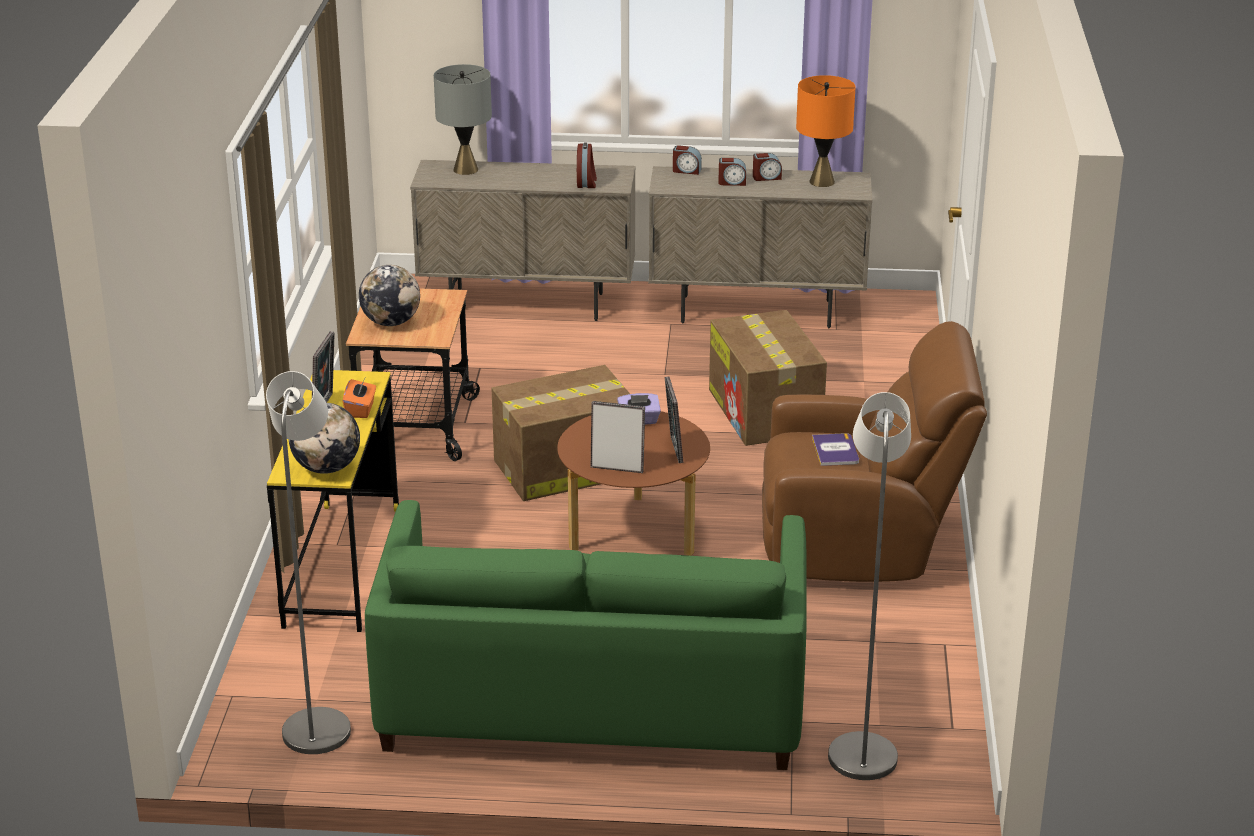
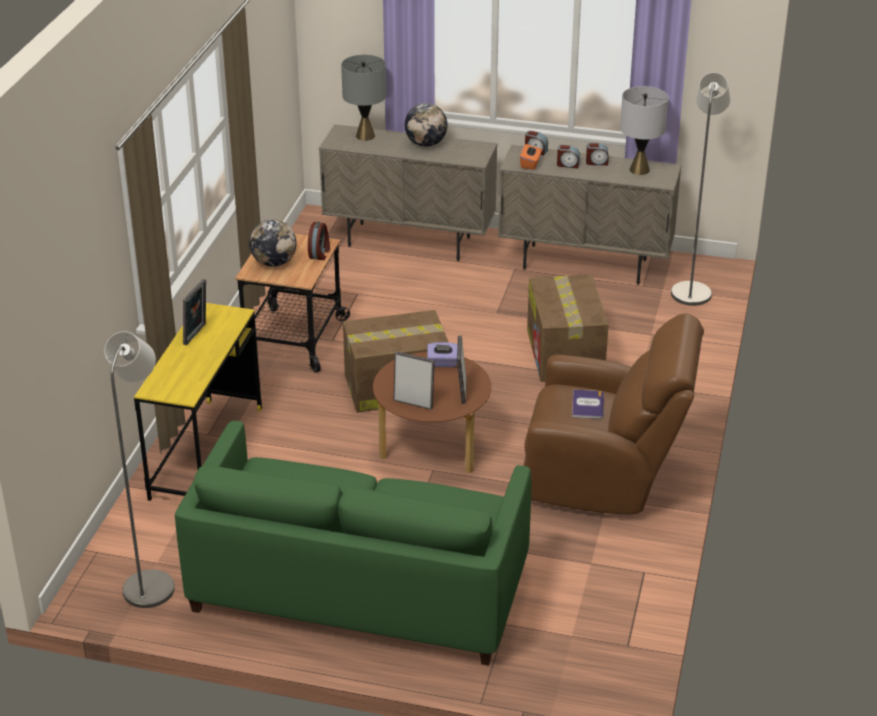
camera: 10 degrees right, 5 degrees up
(327, 468) = (181, 388): globe -> globe (426, 144)
(360, 410) = (222, 340): orange tissue box -> orange tissue box (530, 164)
(587, 182) = (454, 155): alarm clock -> alarm clock (320, 253)
(821, 181) = (639, 170): orange table lamp -> grey table lamp
(862, 749) = (552, 654): grey floor lamp -> grey floor lamp (692, 290)

